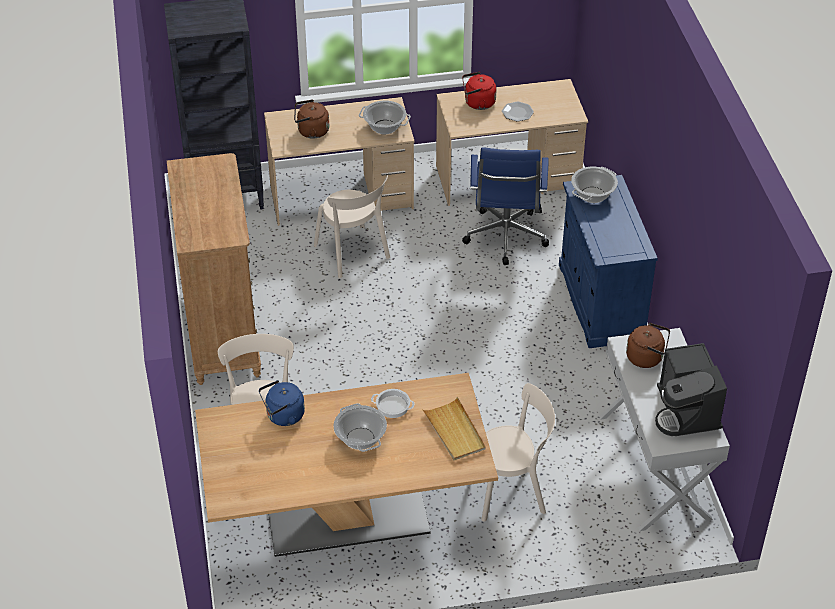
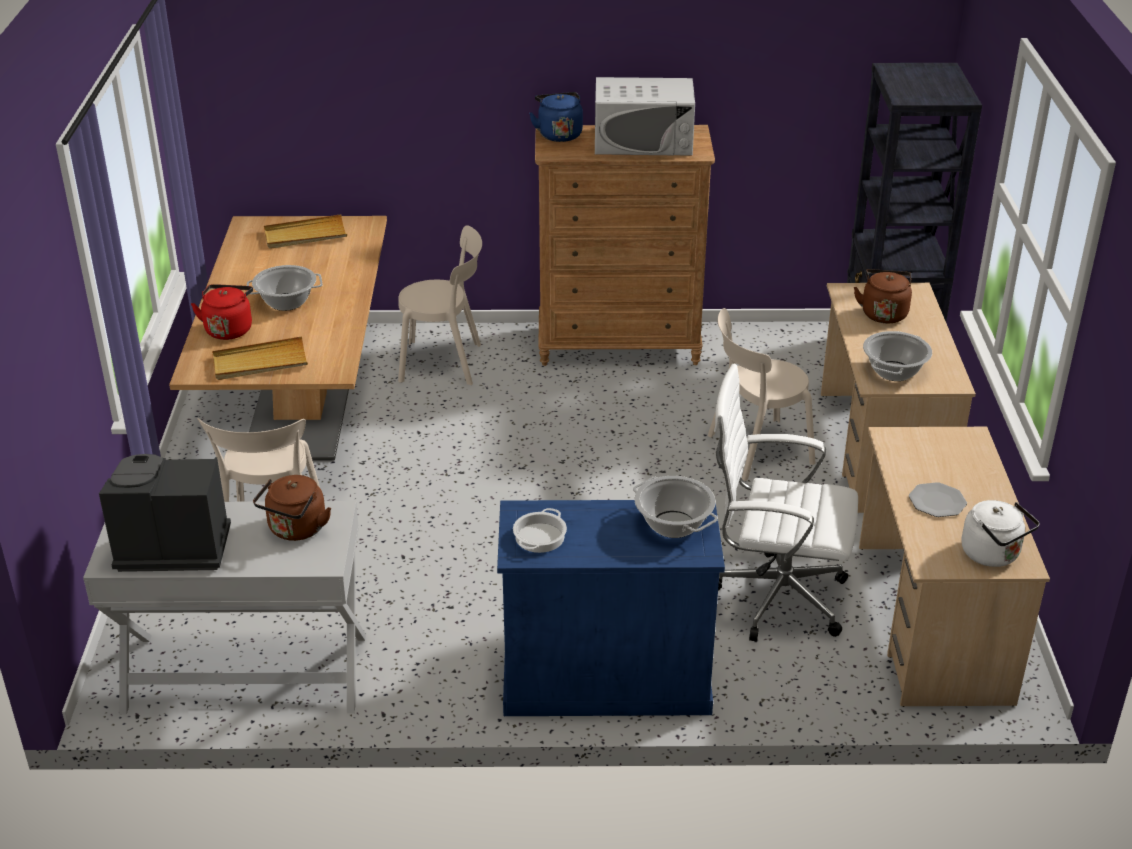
camera: 100 degrees right, 10 degrees down
(204, 190) = (643, 141): none -> white microwave
(241, 456) = (305, 235): none -> beige tray
(283, 416) = (348, 260): blue kettle -> blue kettle (559, 134)
(393, 406) = (325, 326): cooking pot -> cooking pot (540, 537)
(477, 103) = (961, 463): red kettle -> red kettle (229, 329)
(505, 239) = (774, 597): blue office chair -> white office chair
(558, 95) = (993, 555): none -> white kettle

